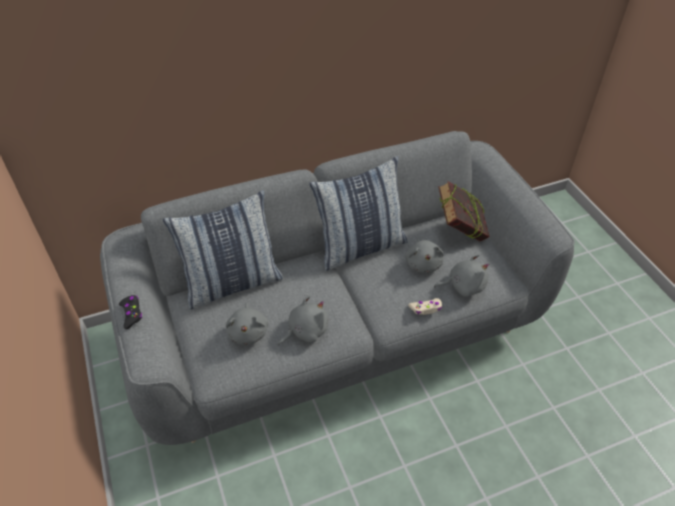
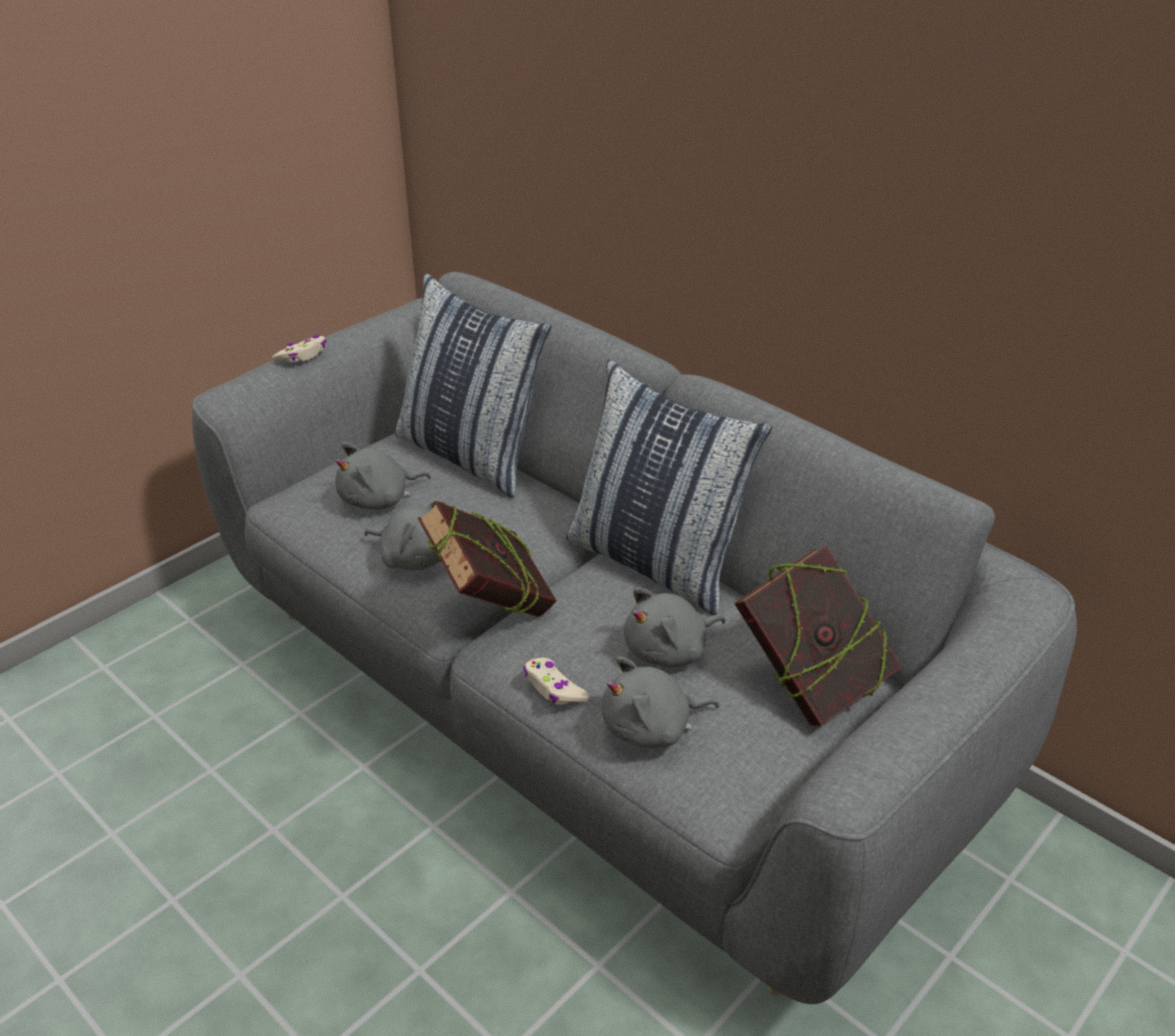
camera: 65 degrees right, 10 degrees down
(132, 314) = (303, 356): black game controller -> beige game controller
(363, 314) = (491, 610): none -> book
(463, 286) = (652, 728): grey plush toy -> grey plush toy turned 105 degrees clockwise

